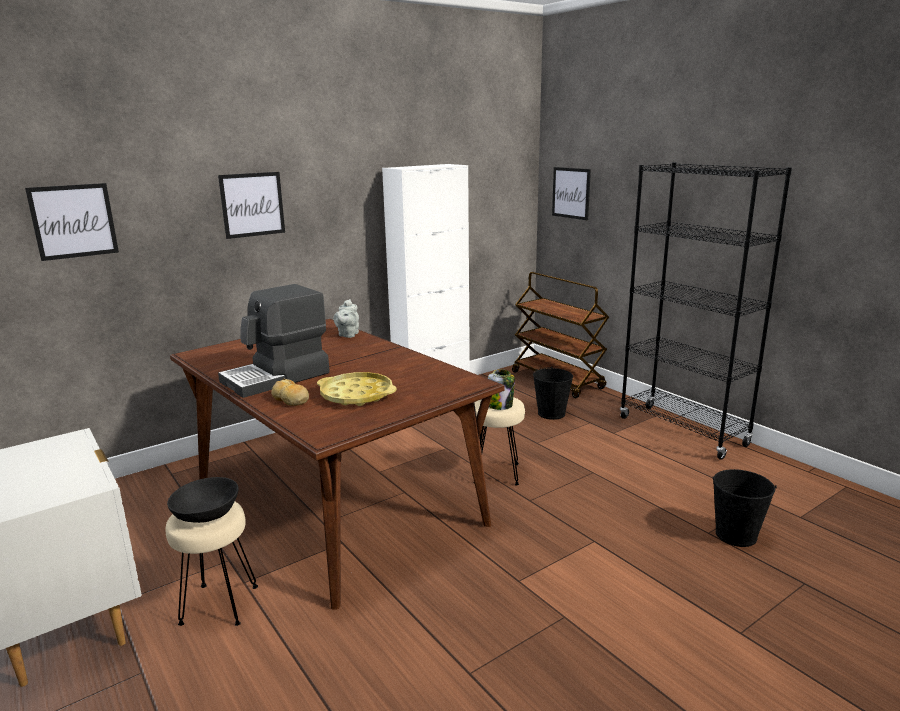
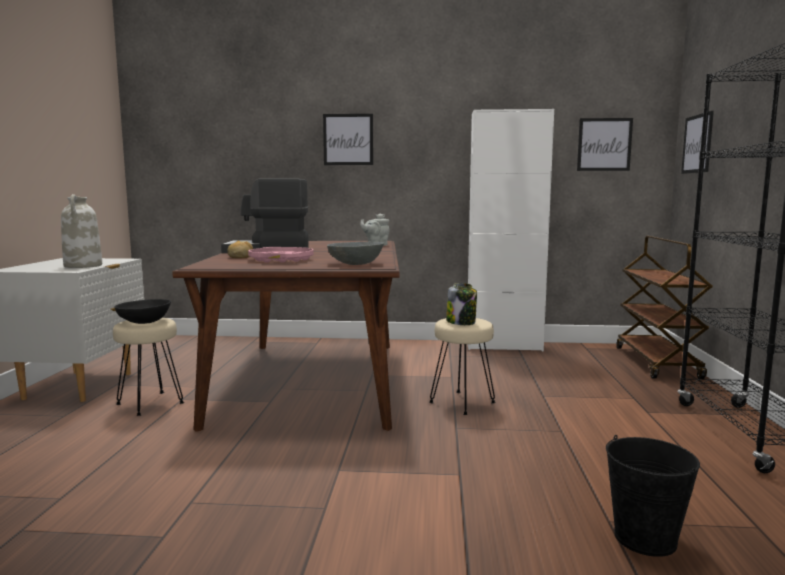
camera: 40 degrees right, 10 degrees down
(70, 471) = (83, 266): none -> white vase
(73, 221) = (221, 141): picture -> picture (604, 144)
(356, 395) = (281, 260): yellow tray -> pink tray
(445, 383) = (356, 263): none -> grey bowl
(551, 413) = (601, 382): black bucket -> none

